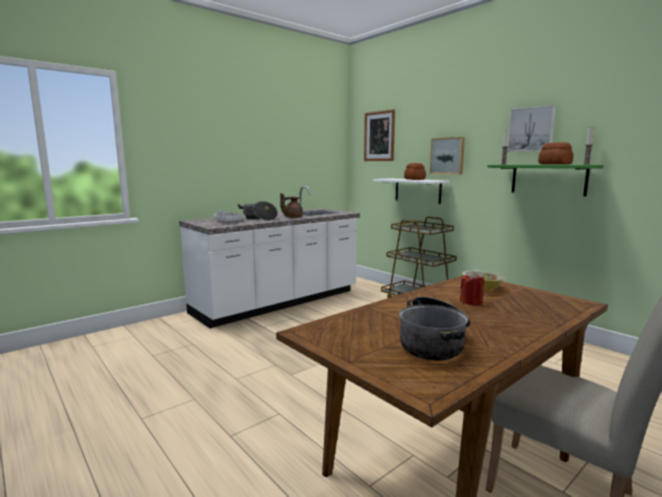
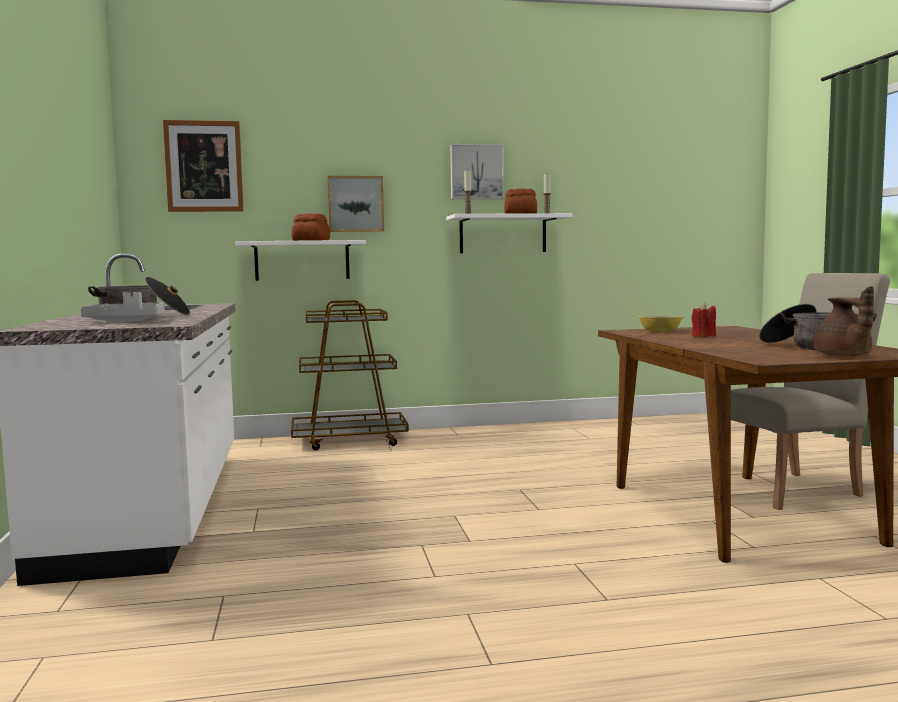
camera: 60 degrees left, 5 degrees down
(292, 217) = (190, 311): brown teapot -> brown teapot (843, 356)
(548, 179) = (503, 234): green shelf -> white shelf

